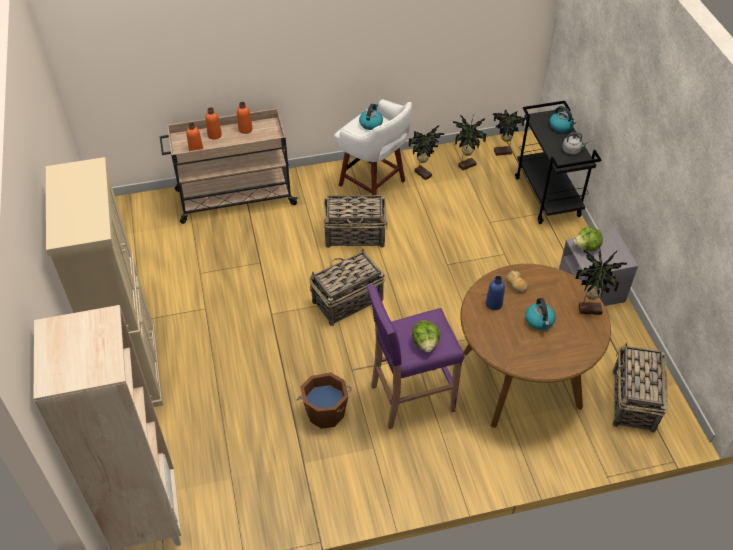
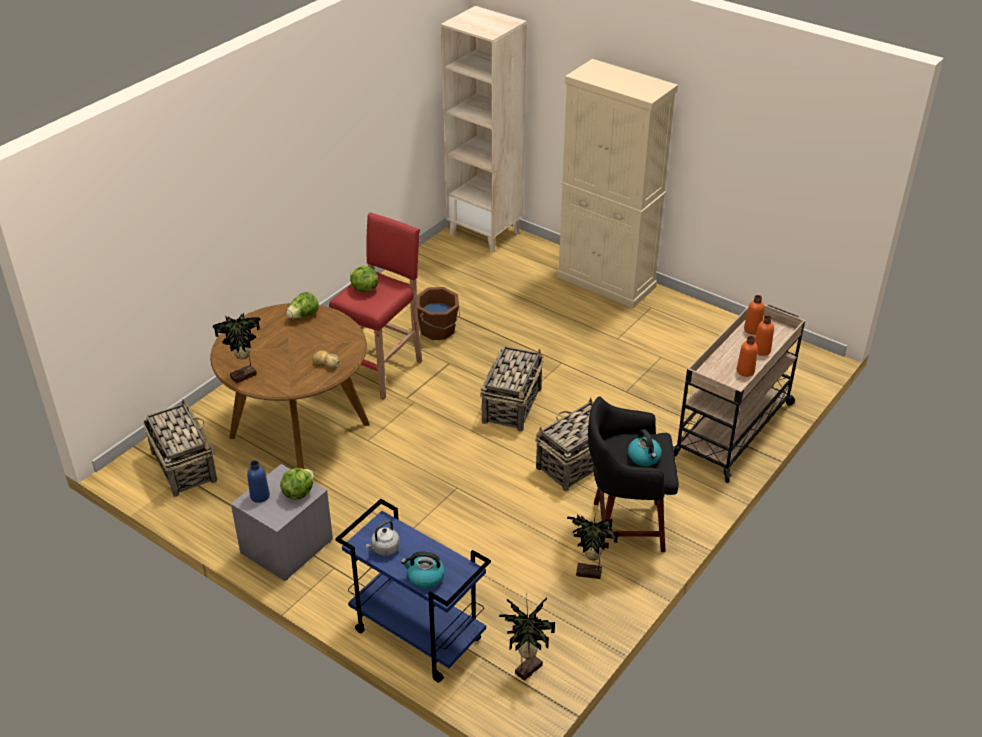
camera: 140 degrees right, 10 degrees down
(374, 184) = (625, 526): white stool -> black stool
(410, 398) = (382, 370): purple stool -> red stool
(466, 165) = (554, 618): potted plant -> none
(494, 304) = (333, 340): blue bottle -> blue bottle (260, 496)
(499, 345) = (303, 316): none -> lettuce
(539, 321) = (283, 347): kettle -> none
(548, 197) = (416, 635): black cart -> blue cart

